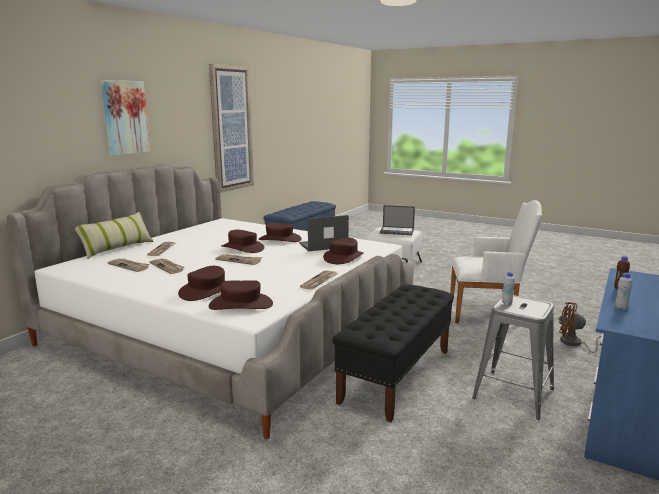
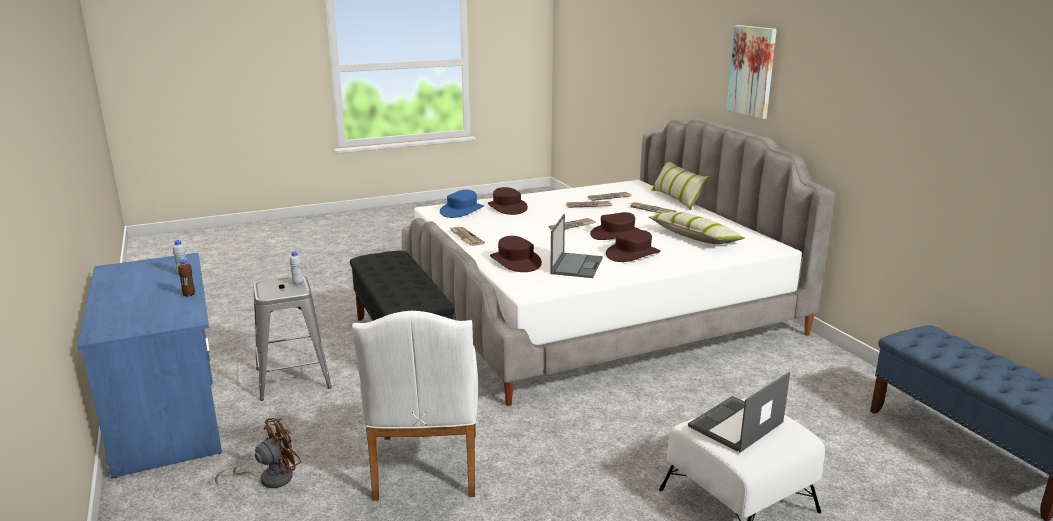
camera: 125 degrees right, 5 degrees up
(224, 234) = (694, 237): none -> pillow
(231, 128) = (906, 126): picture -> none
(241, 304) = (462, 210): brown hat -> blue hat
(488, 313) = (426, 470): white armchair -> white armchair turned 45 degrees counterclockwise

